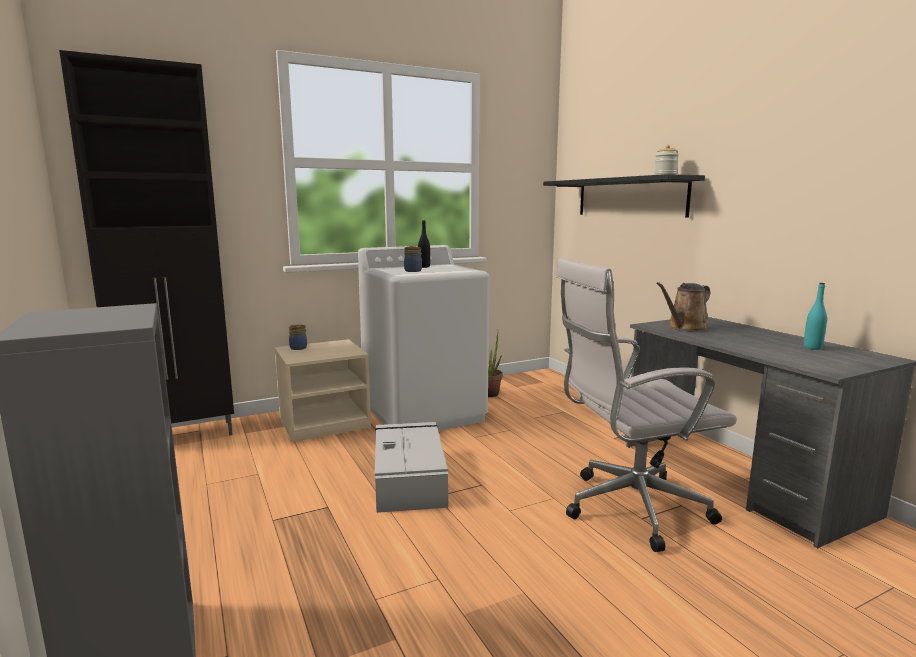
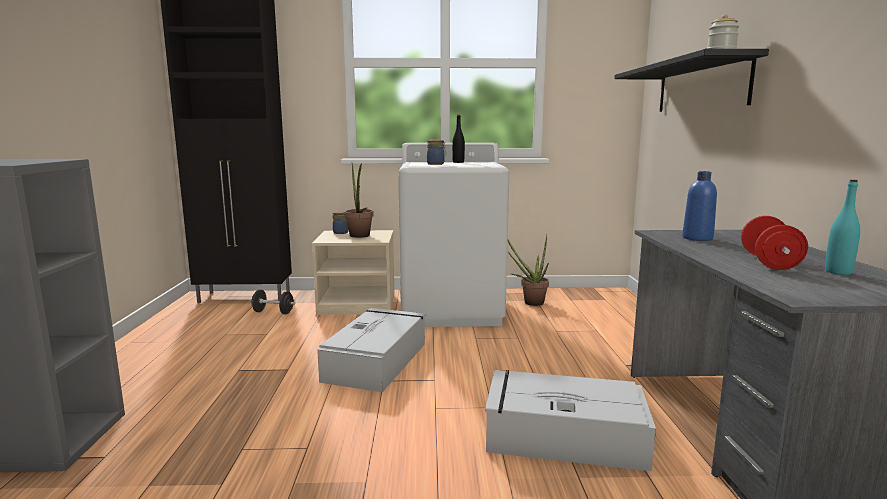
camera: 25 degrees right, 0 degrees up
(237, 448) = (273, 312): none -> black dumbbell
(327, 350) = (360, 236): none -> potted plant
(629, 509) = (562, 436): white office chair -> grey storage box
(685, 328) = (697, 238): brown watering can -> blue bottle
(765, 344) = (769, 262): none -> red dumbbell

